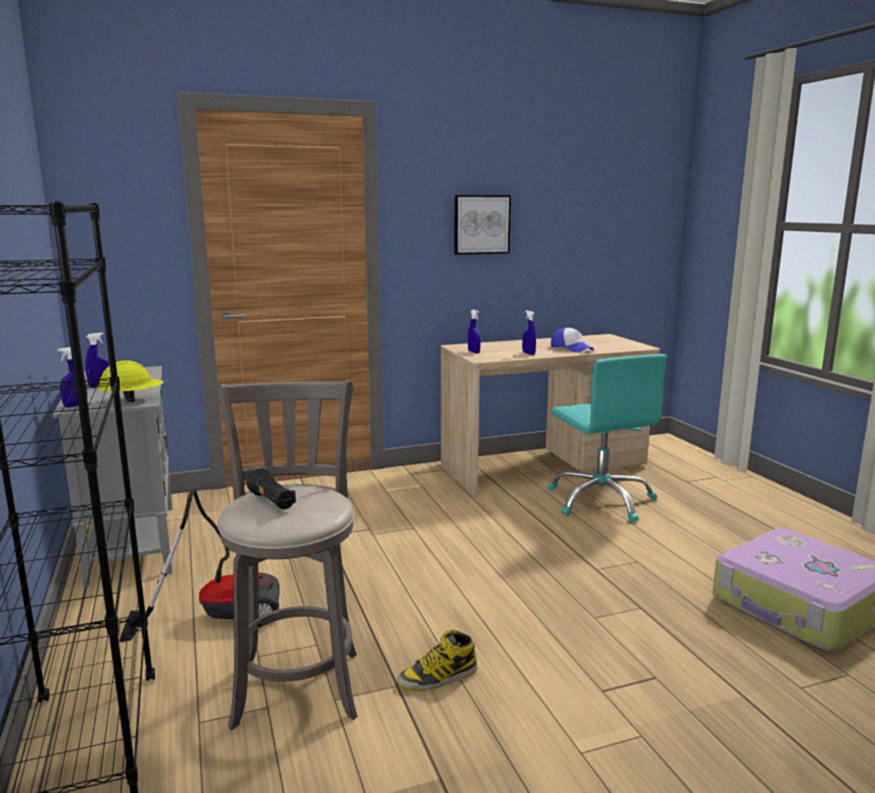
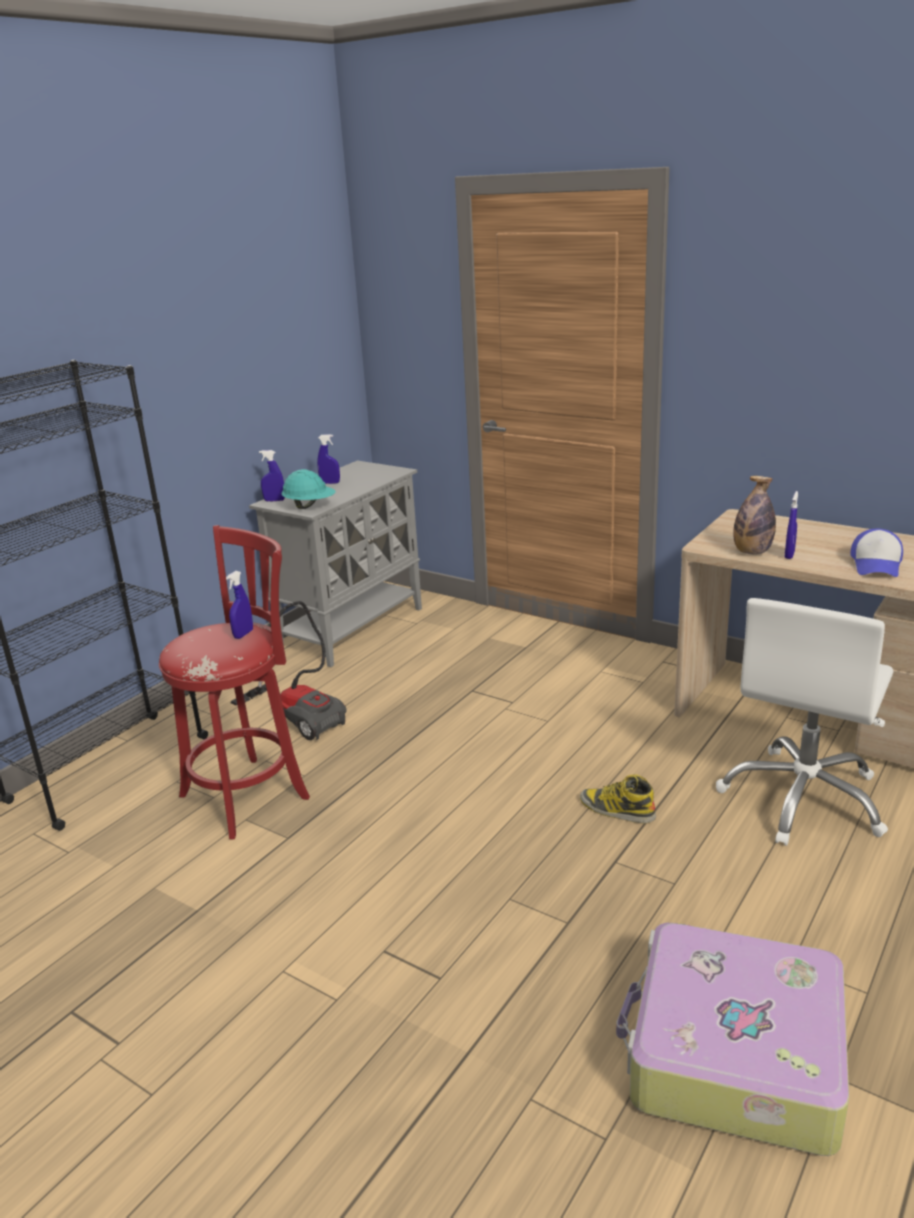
camera: 55 degrees right, 10 degrees up
(132, 400) = (310, 506): yellow hard hat -> turquoise hard hat
(272, 502) = (210, 637): black flashlight -> none
(298, 683) = (250, 794): grey stool -> red stool
(438, 677) = (316, 852): boot -> boot (616, 810)
(474, 352) = (731, 532): blue spray bottle -> blue spray bottle (243, 634)
(481, 224) = (813, 344): picture -> none
(509, 356) = (752, 552): none -> bottle
(601, 500) = (804, 798): turquoise office chair -> white office chair

